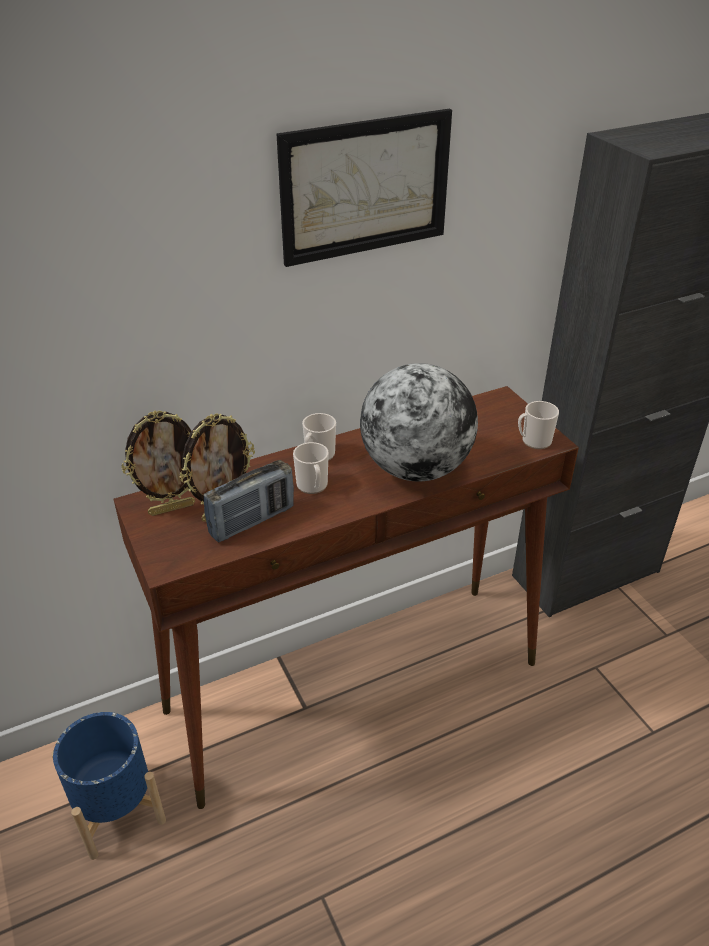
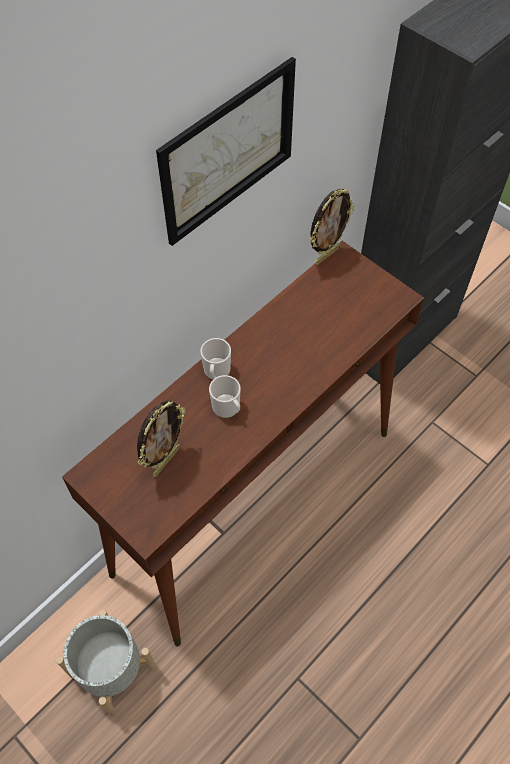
camera: 20 degrees left, 20 degrees up
(117, 810) = (113, 671): blue planter -> grey planter
(172, 508) = (119, 471): picture frame -> picture frame (326, 255)
(252, 521) = (194, 462): radio -> none
(415, 469) = (304, 362): globe -> none
(533, 441) = (386, 301): mug -> none

